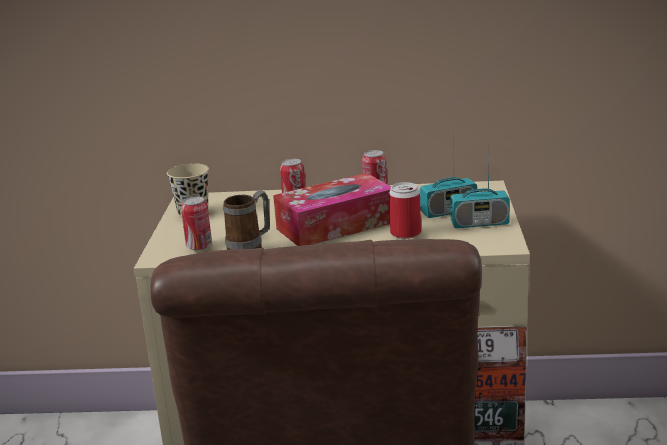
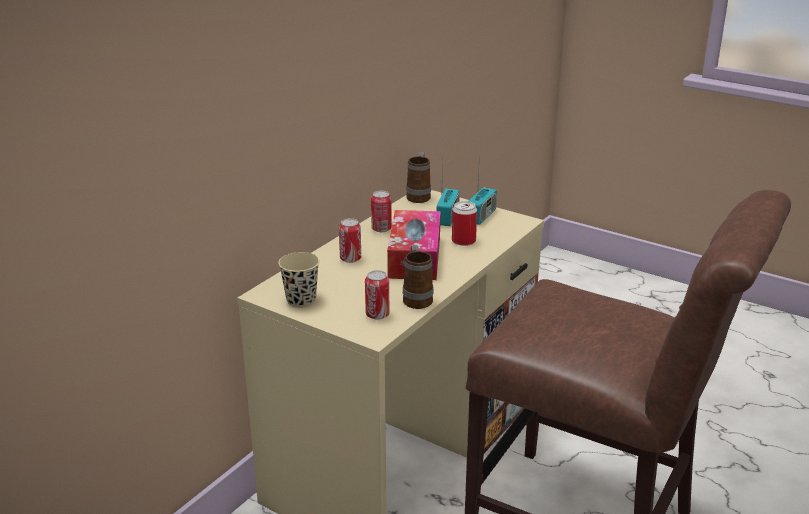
camera: 60 degrees left, 5 degrees up
(478, 186) = (419, 196): none -> mug

